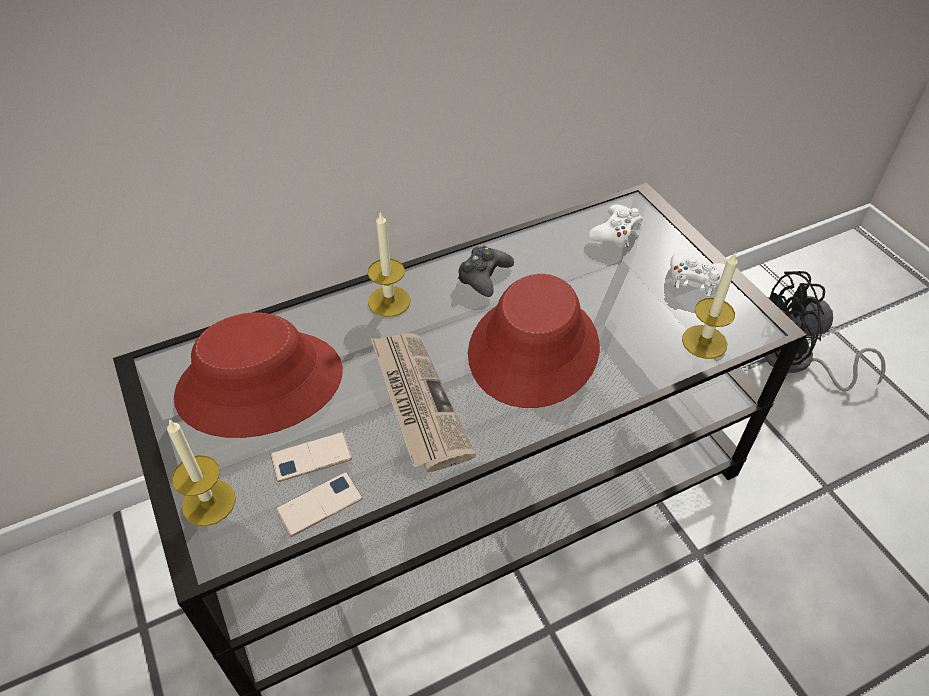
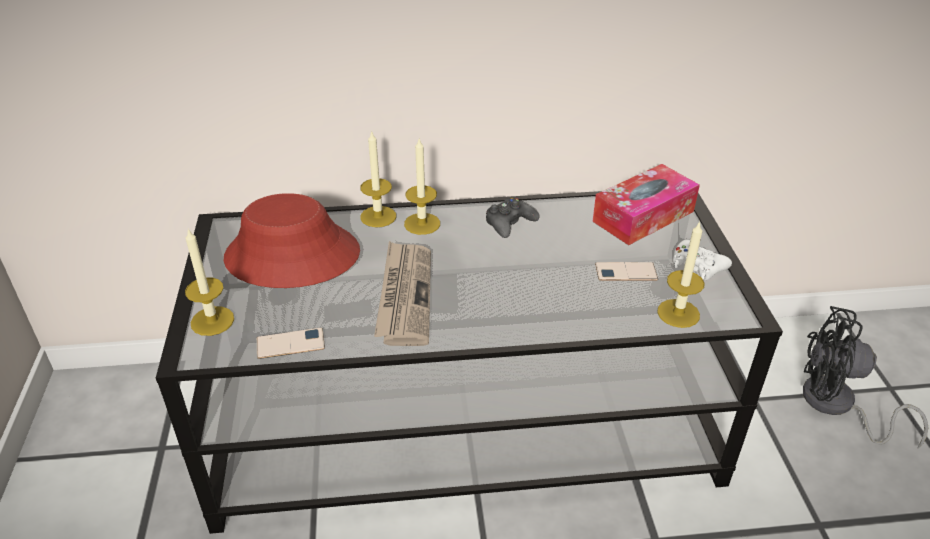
camera: 20 degrees right, 10 degrees down
(311, 457) = (302, 312): phone -> phone (626, 272)
(335, 305) = (378, 216): none -> candle
(533, 349) = (521, 283): red hat -> none
(616, 232) = (643, 216): white game controller -> tissue box

